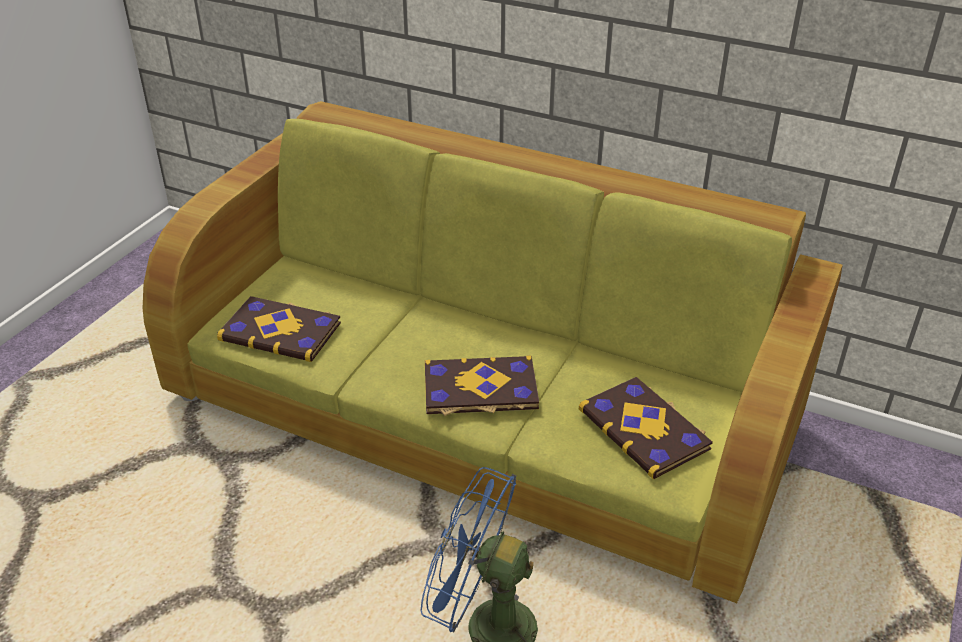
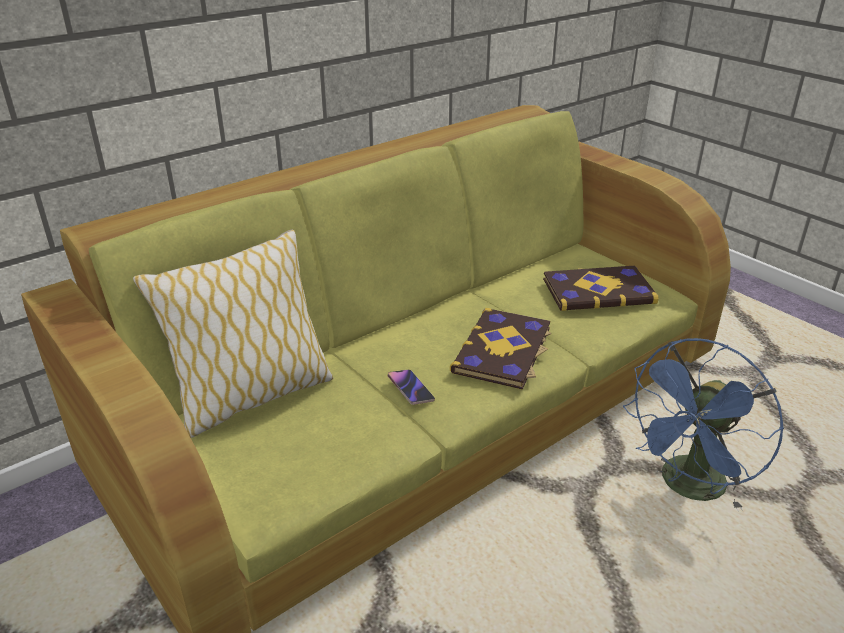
camera: 65 degrees left, 5 degrees down
(281, 331) = (307, 459): book -> none
(339, 283) = (252, 397): none -> pillow
(388, 352) = (410, 389): none -> phone

